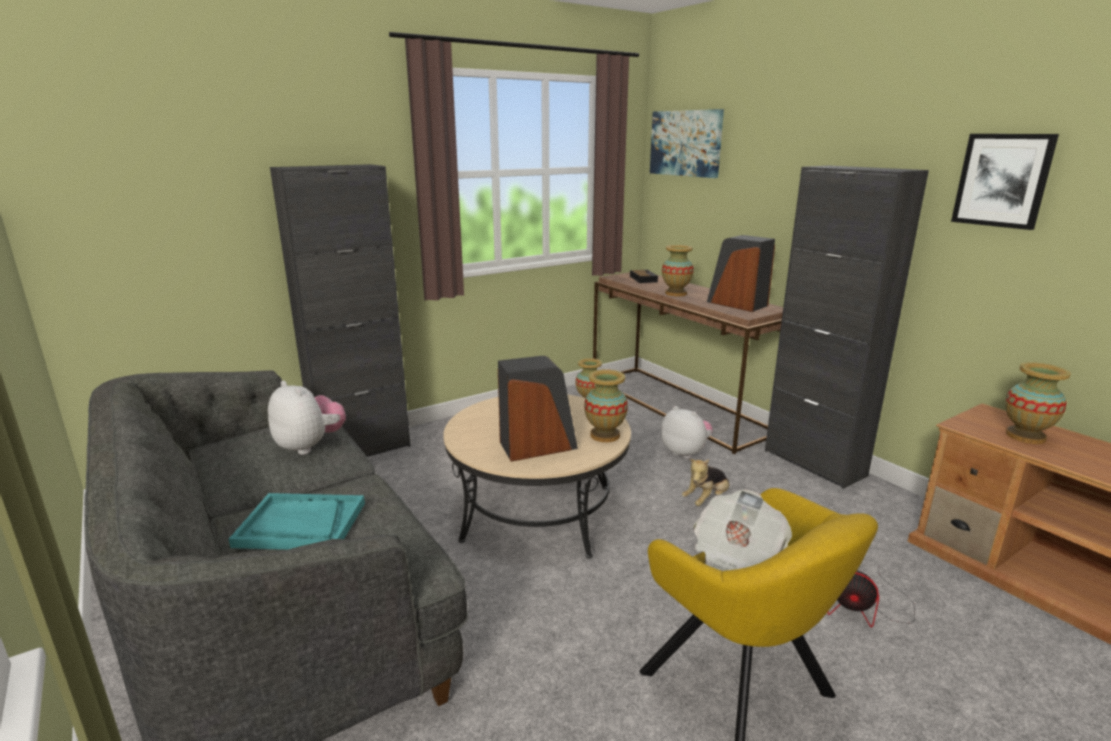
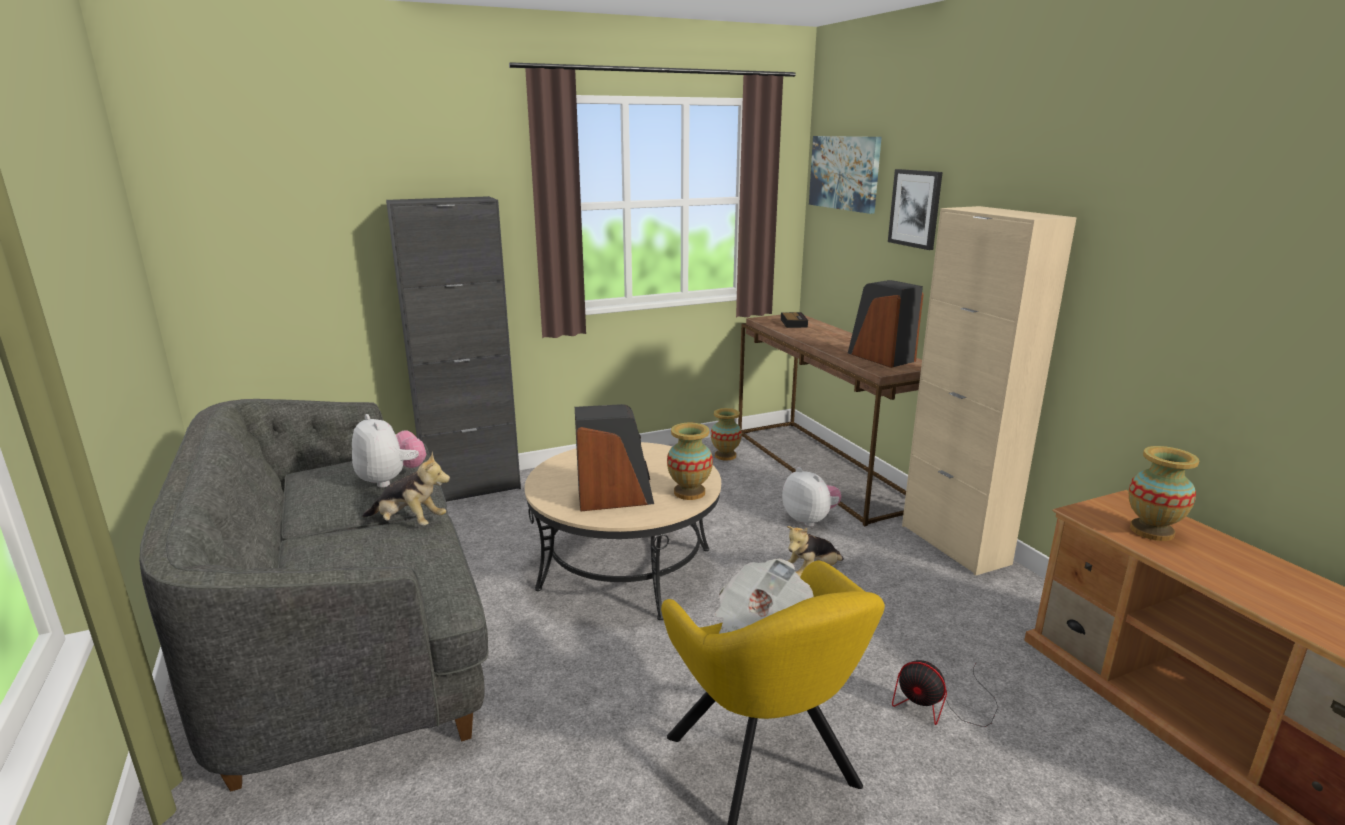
camera: 10 degrees right, 0 degrees up
(300, 524) = (353, 553): turquoise tray -> none
(344, 488) = (409, 523): none -> plush toy
(675, 293) = (819, 342): vase -> none
(814, 463) = (954, 544): black cabinet -> beige cabinet
(1002, 180) = (1152, 233): picture -> picture (915, 208)

